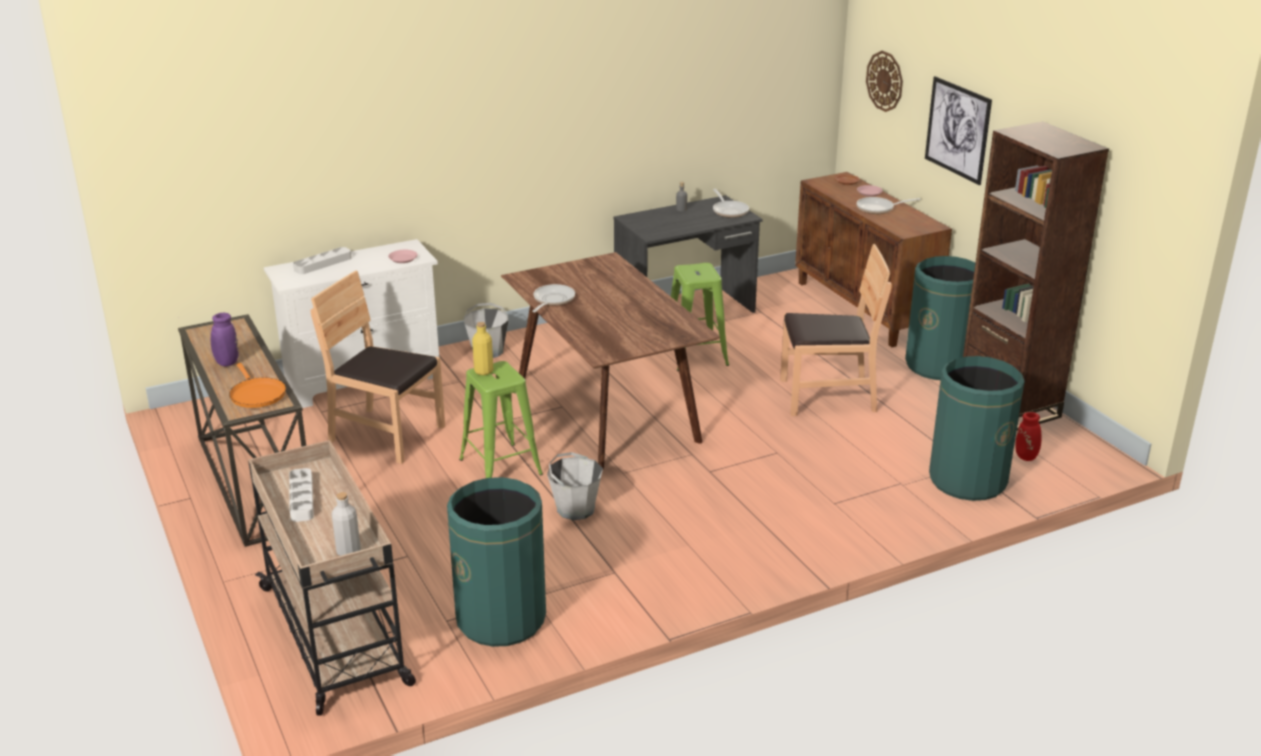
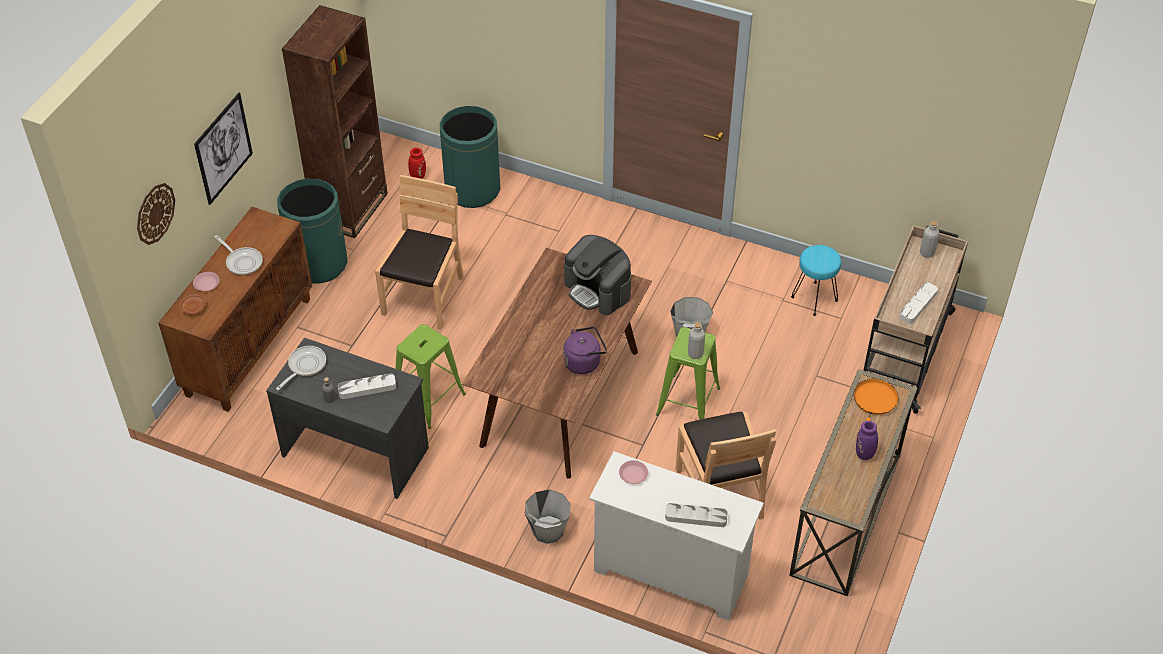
camera: 130 degrees left, 20 degrees up
(483, 371) = (695, 354): yellow bottle -> grey bottle
(501, 619) = (814, 298): green trash can -> turquoise stool
(552, 300) = (584, 362): frying pan -> purple kettle
(624, 337) = (598, 290): none -> coffee machine
(669, 222) = (367, 388): none -> white tray
(827, 396) = (424, 296): brown chair -> brown chair turned 60 degrees clockwise

